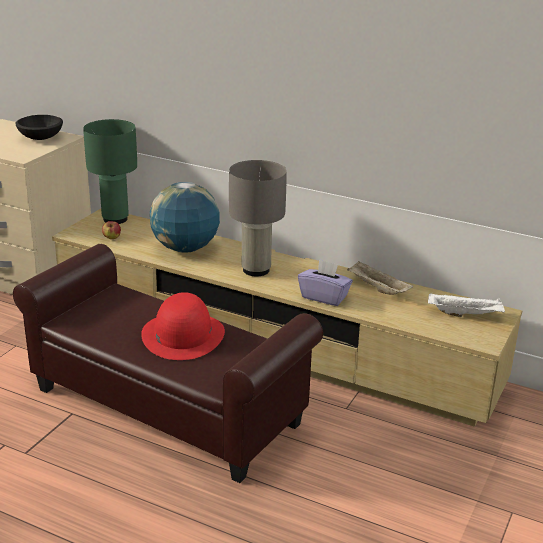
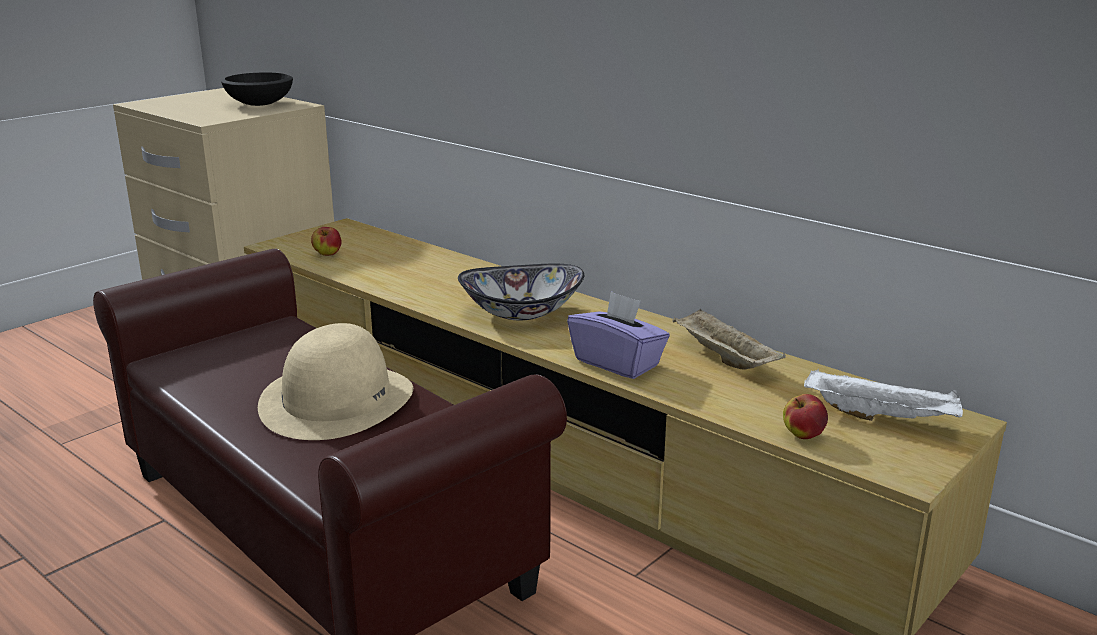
camera: 15 degrees right, 5 degrees down
(115, 219) = (353, 233): green table lamp -> none
(183, 335) = (337, 400): red hat -> beige hat
(185, 248) = (428, 275): globe -> none
(255, 270) = (521, 313): grey table lamp -> bowl
(432, 329) = (803, 435): none -> apple

